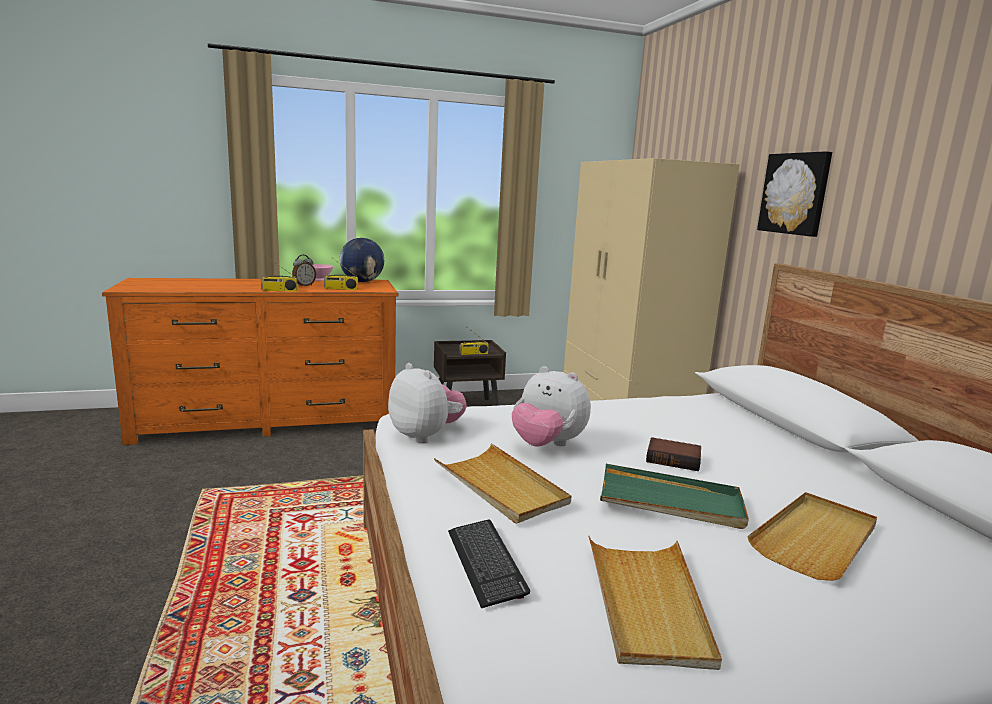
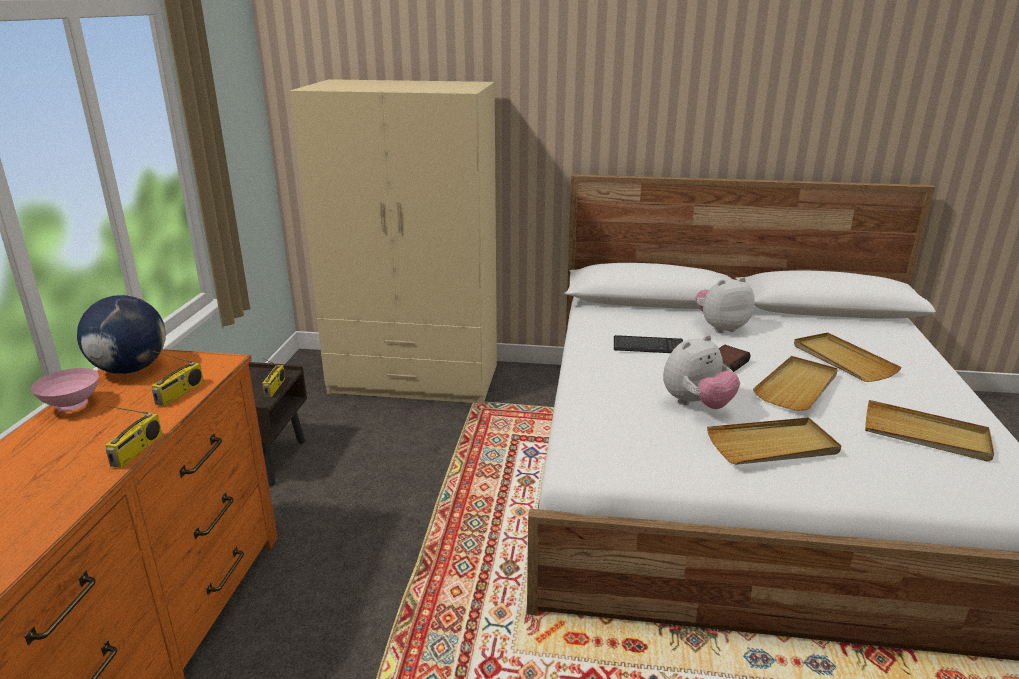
camera: 65 degrees left, 10 degrees up
(304, 285) = (111, 423): alarm clock -> none
(425, 436) = (644, 463): plush toy -> plush toy (720, 327)
(485, 563) = (894, 480): keyboard -> keyboard (648, 346)
(670, 501) = (797, 386): green tray -> beige tray
(795, 194) = (568, 110): picture -> none

